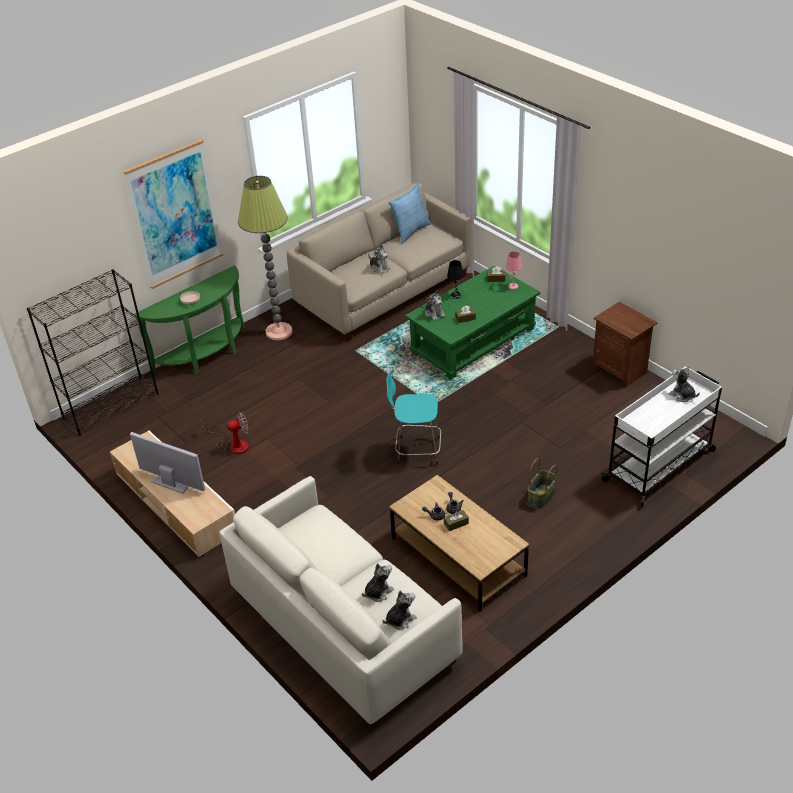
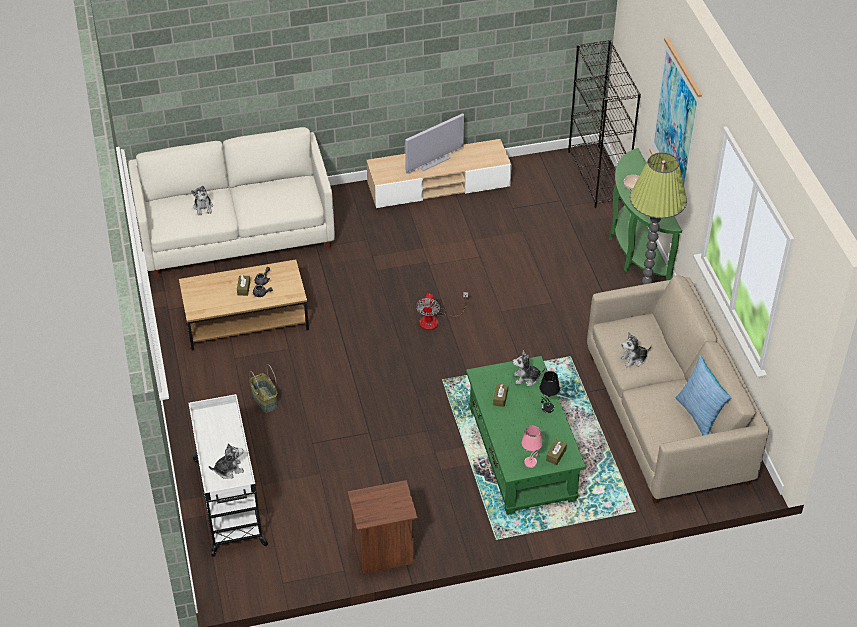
camera: 115 degrees right, 5 degrees up
(233, 445) = (486, 234): fan -> fan (435, 320)
(400, 619) = (170, 209): plush toy -> none
(416, 451) = (387, 343): turquoise stool -> none

